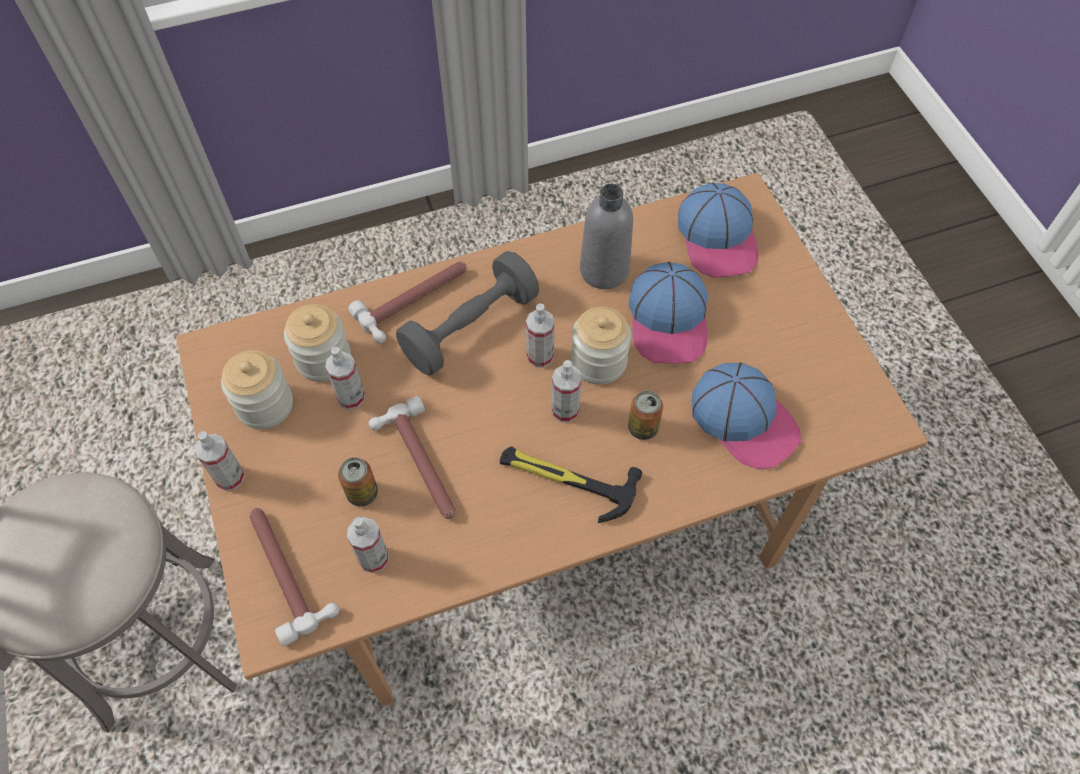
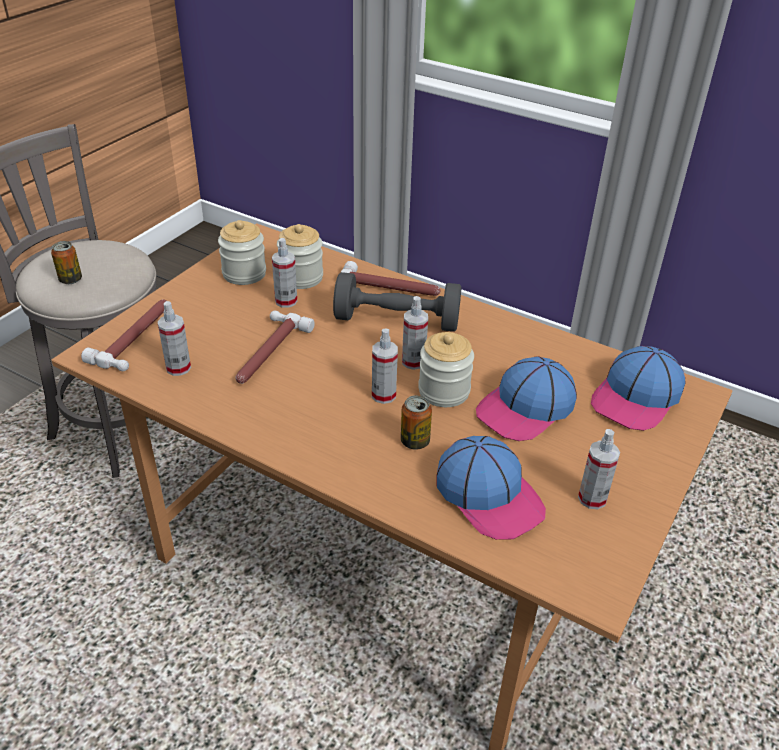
camera: 50 degrees right, 20 degrees down
(230, 477) = (181, 286): spray bottle -> spray bottle (592, 498)
(362, 493) = (221, 340): can -> can (70, 279)
(566, 480) = (327, 424): hammer -> none
(604, 270) = (524, 355): grey bottle -> none
(744, 420) = (489, 495): cap -> cap turned 45 degrees counterclockwise

